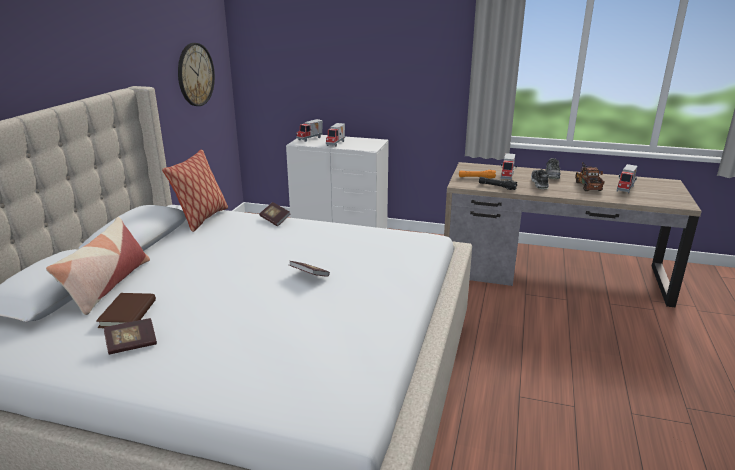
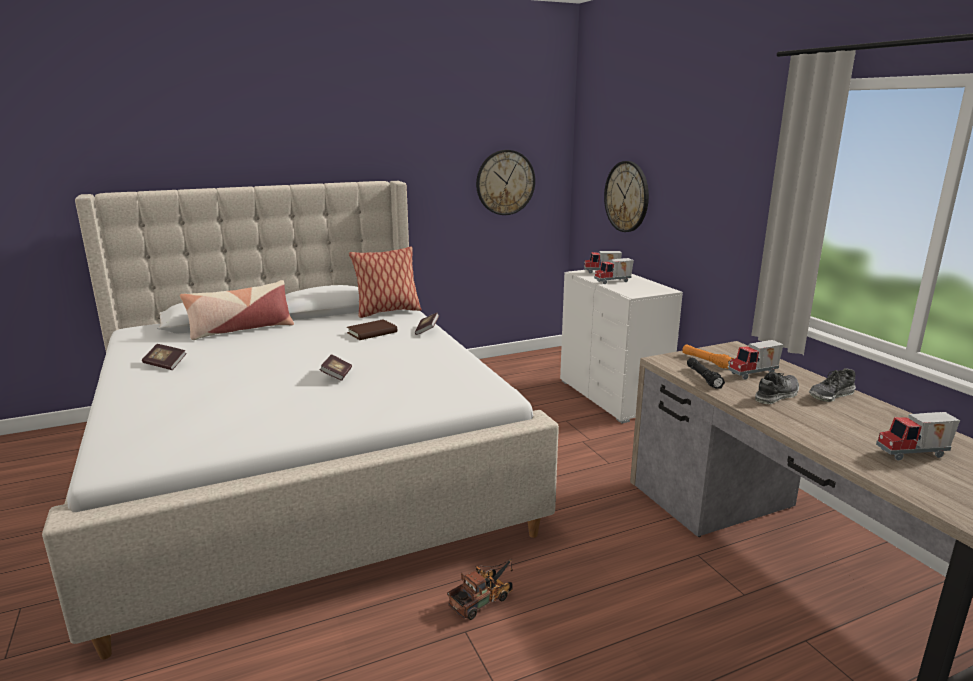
camera: 50 degrees right, 5 degrees down
(128, 314) = (206, 348): brown book -> brown book (372, 332)
(311, 74) = (627, 196): none -> wall clock
(587, 185) = (851, 424): toy truck -> toy truck (484, 599)

